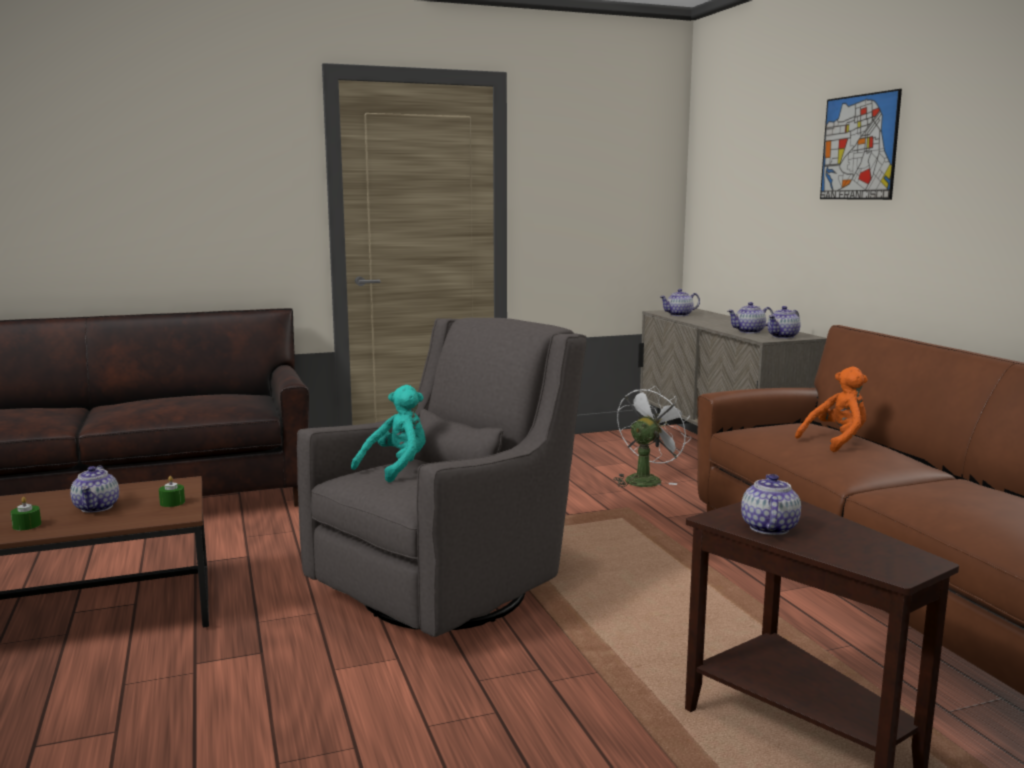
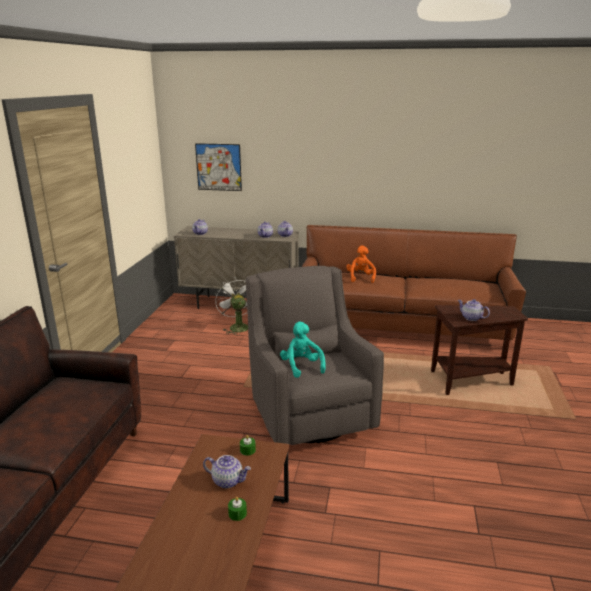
camera: 60 degrees left, 10 degrees up
(859, 147) = (307, 141): picture -> picture (218, 167)

